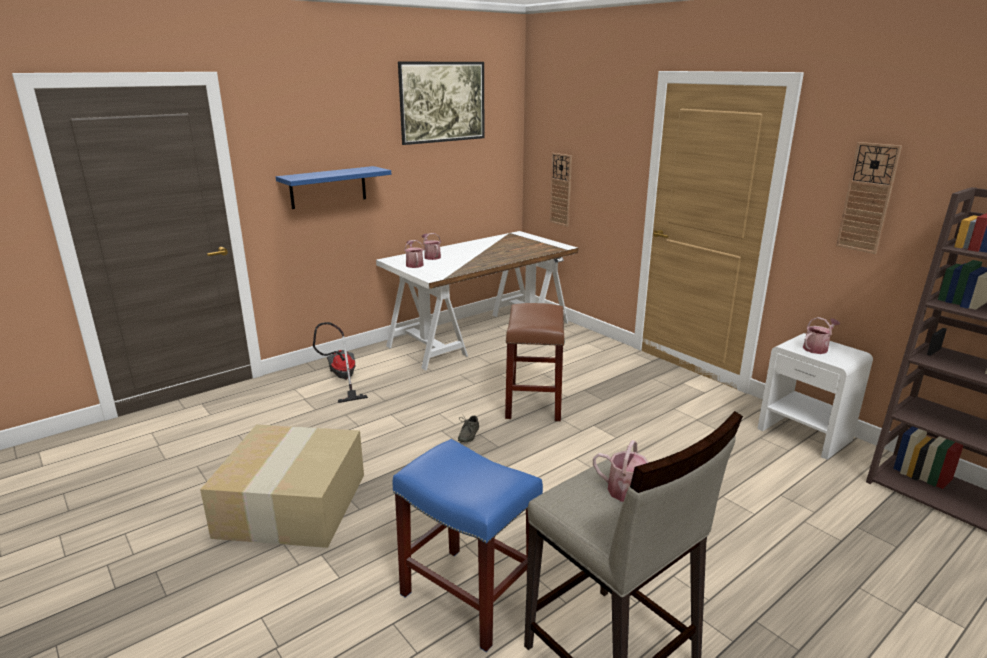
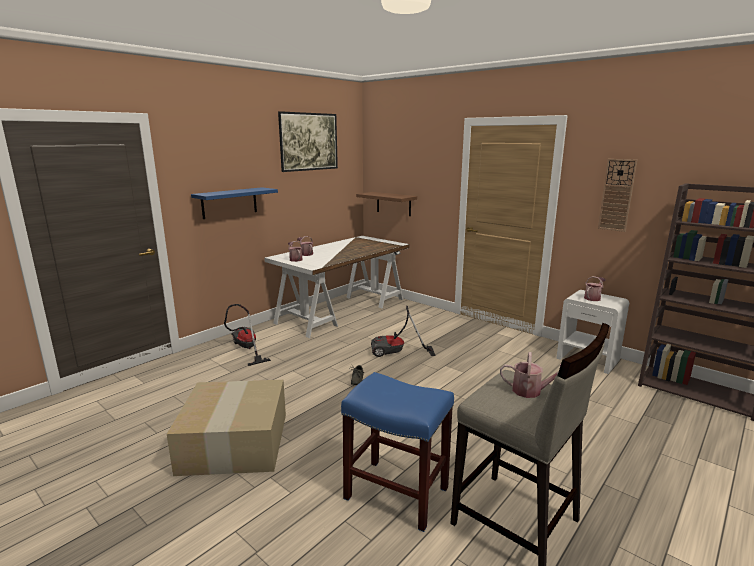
camera: 10 degrees left, 5 degrees down
(533, 402) = (396, 353): brown stool -> vacuum cleaner
(561, 189) = (393, 203): wall clock -> shelf

